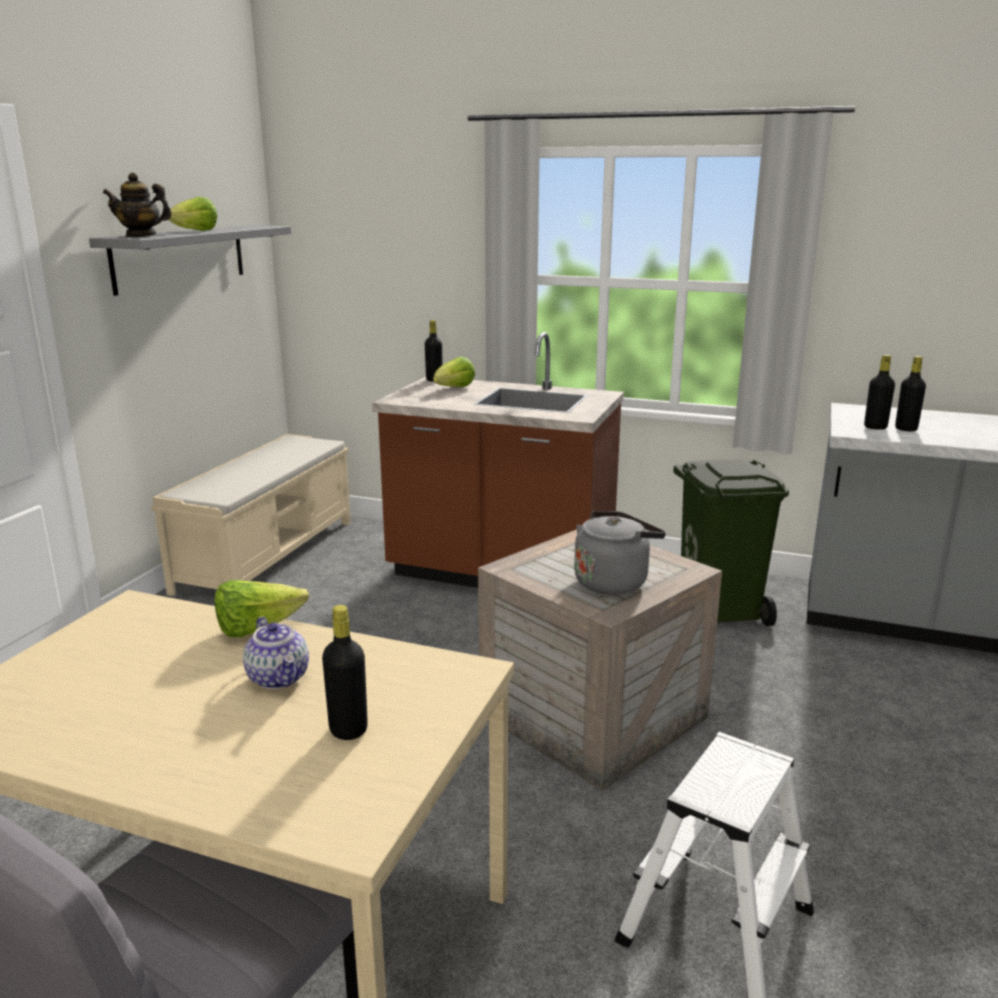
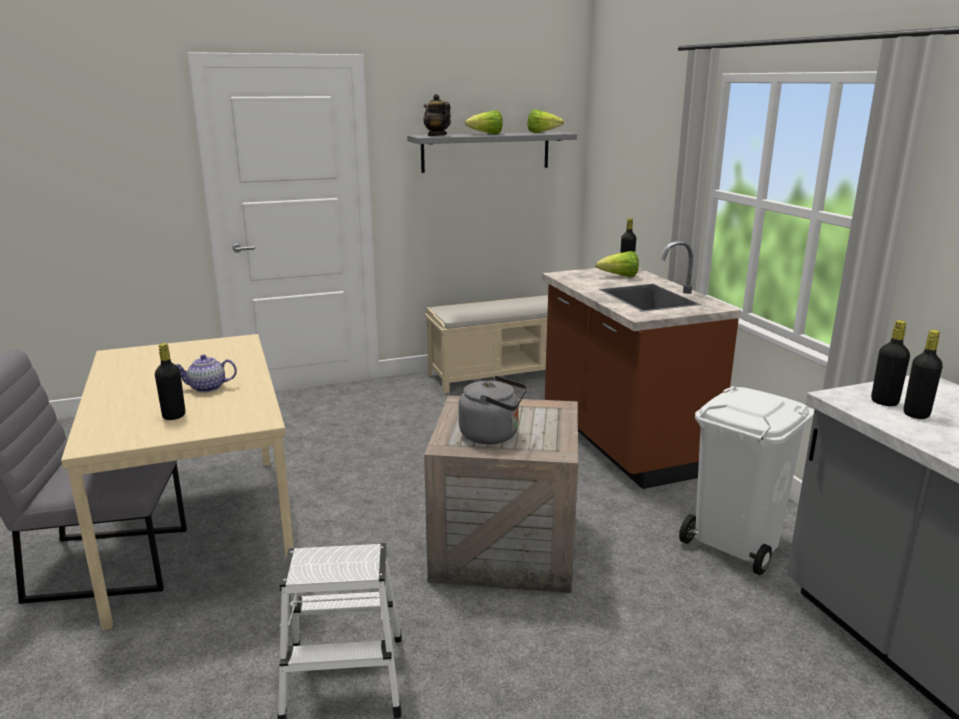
camera: 50 degrees right, 0 degrees up
(257, 629) = (249, 367): lettuce -> lettuce (542, 133)
(279, 678) = (207, 388): teapot -> teapot turned 60 degrees clockwise
(719, 612) = (737, 544): green trash can -> white trash can

